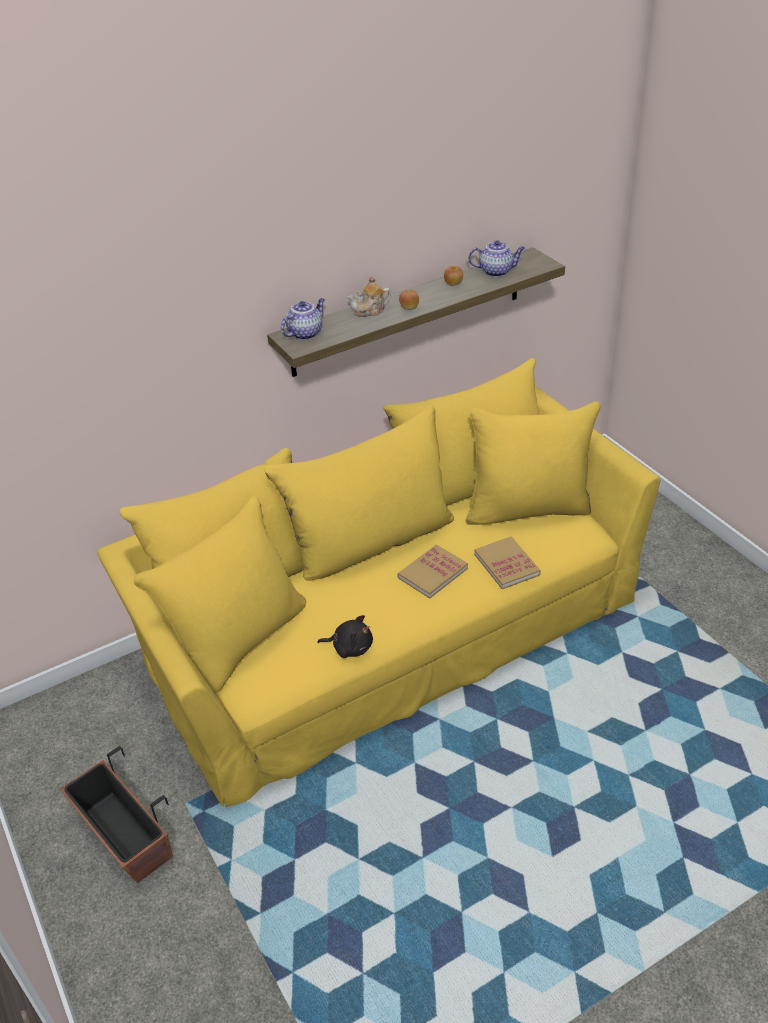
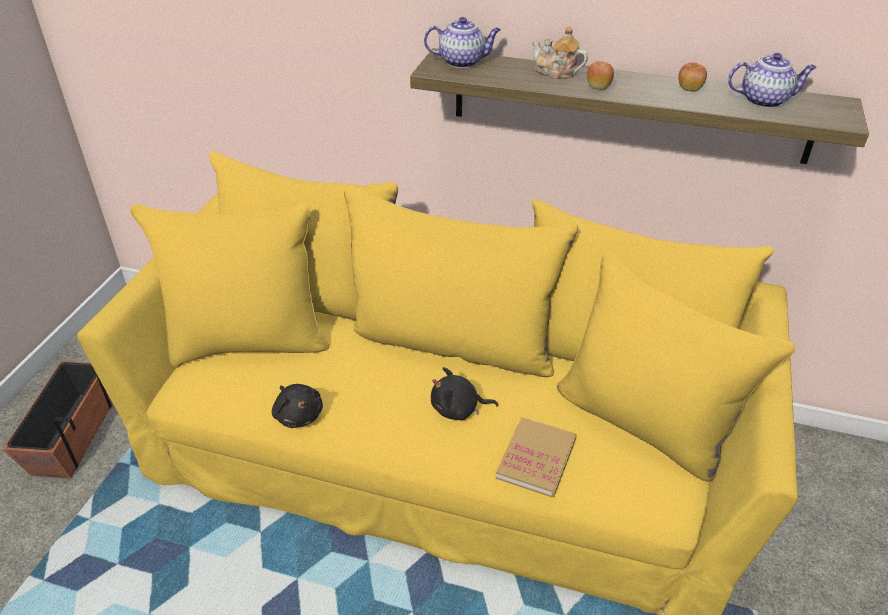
camera: 45 degrees right, 0 degrees up
(432, 573) = (458, 409): book -> black plush toy
(496, 271) = (765, 100): teapot -> teapot turned 45 degrees counterclockwise

